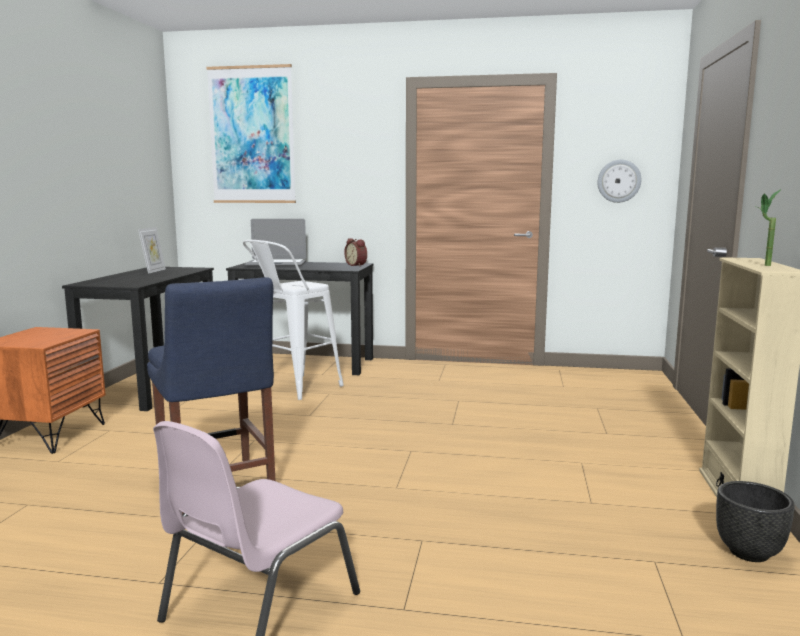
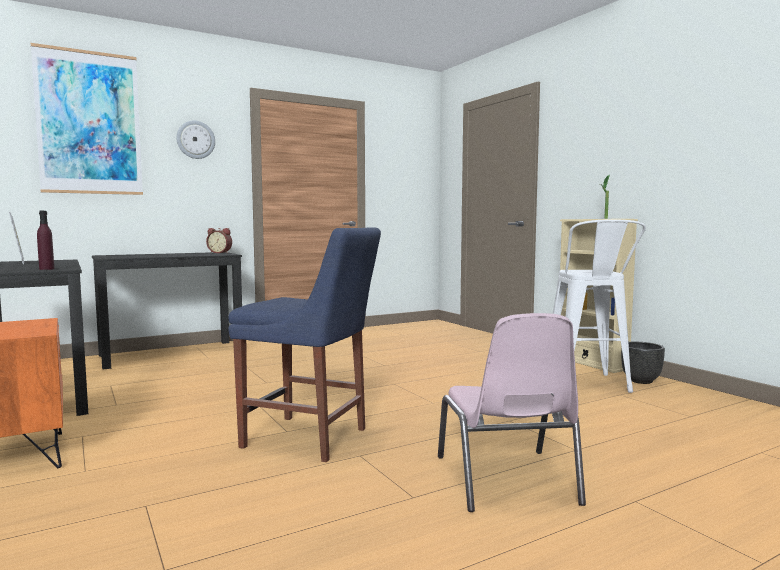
camera: 40 degrees left, 5 degrees down
(125, 283) = (46, 269): none -> purple bottle
(276, 264) = (136, 255): laptop -> none
(293, 389) = (207, 371): white stool -> white stool (588, 386)
(619, 181) = (406, 184): wall clock -> wall clock (195, 139)

